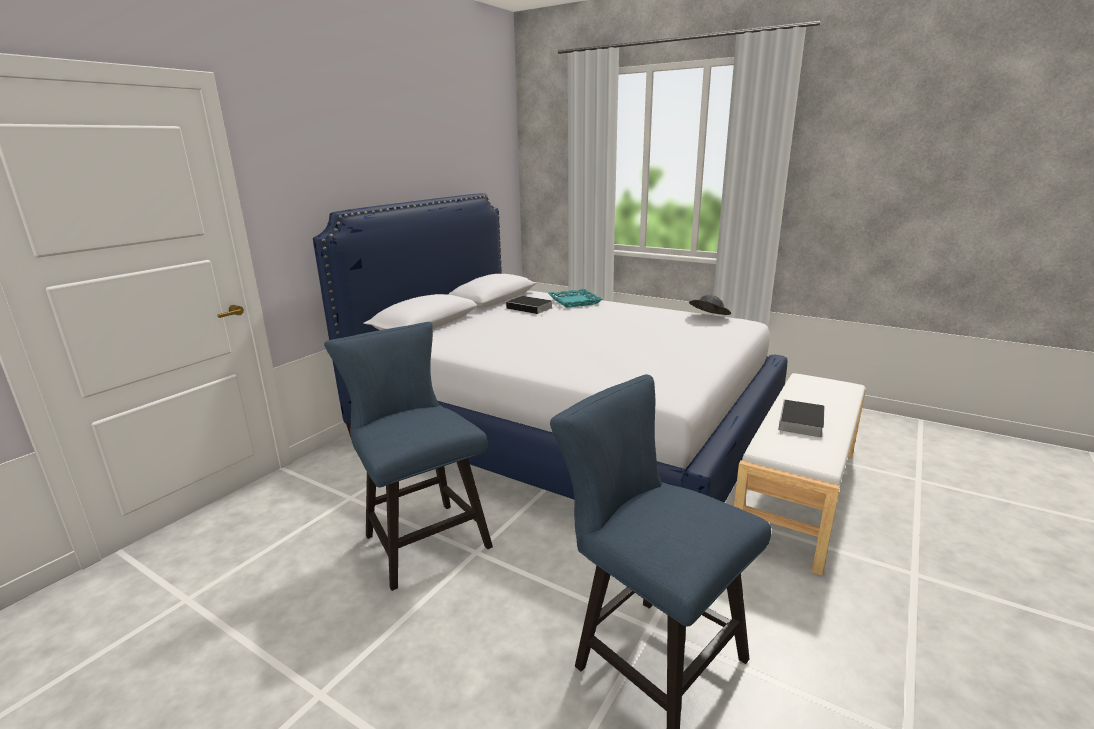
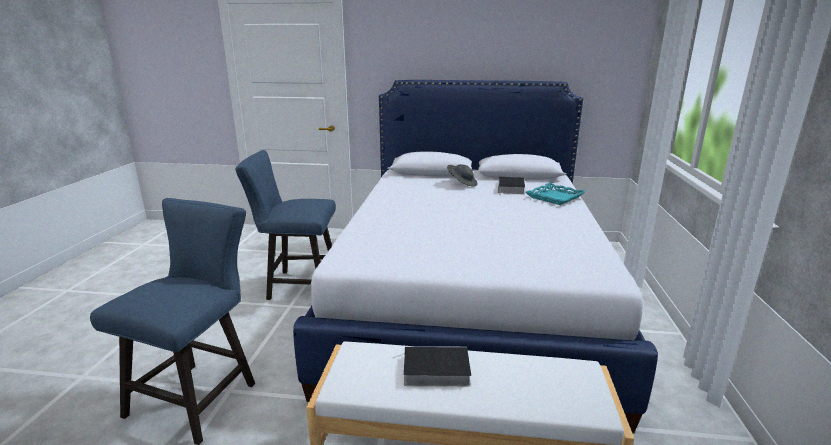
camera: 65 degrees right, 0 degrees up
(421, 537) = (298, 285): blue chair -> blue chair turned 120 degrees counterclockwise
(708, 317) = (594, 254): grey hat -> grey hat (462, 183)

